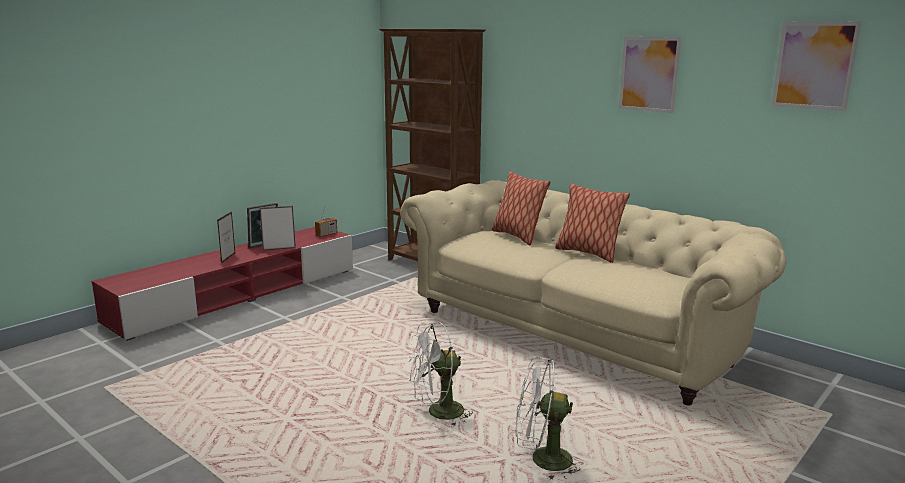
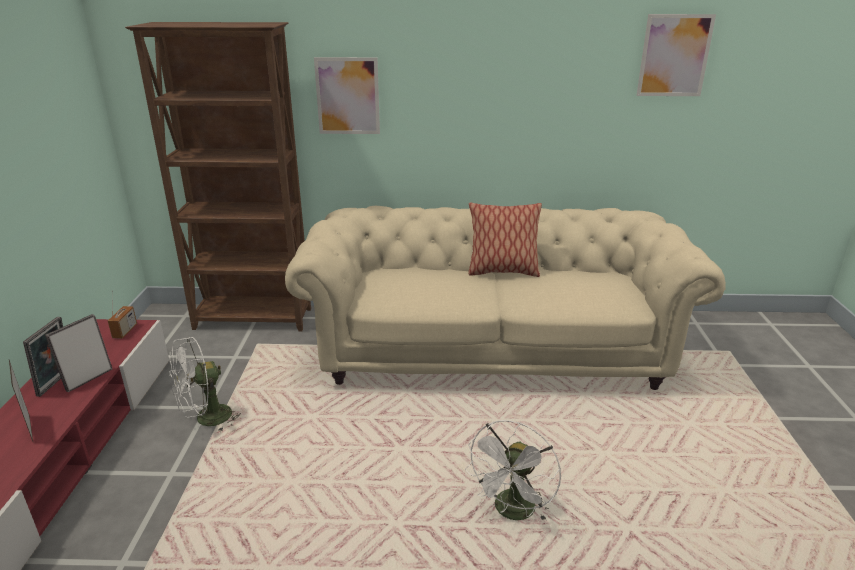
camera: 40 degrees left, 10 degrees up
(517, 236) = (414, 271): pillow -> none
(542, 460) = (651, 512): white fan -> white fan (206, 420)
(649, 74) = (510, 70): picture -> picture (347, 96)

